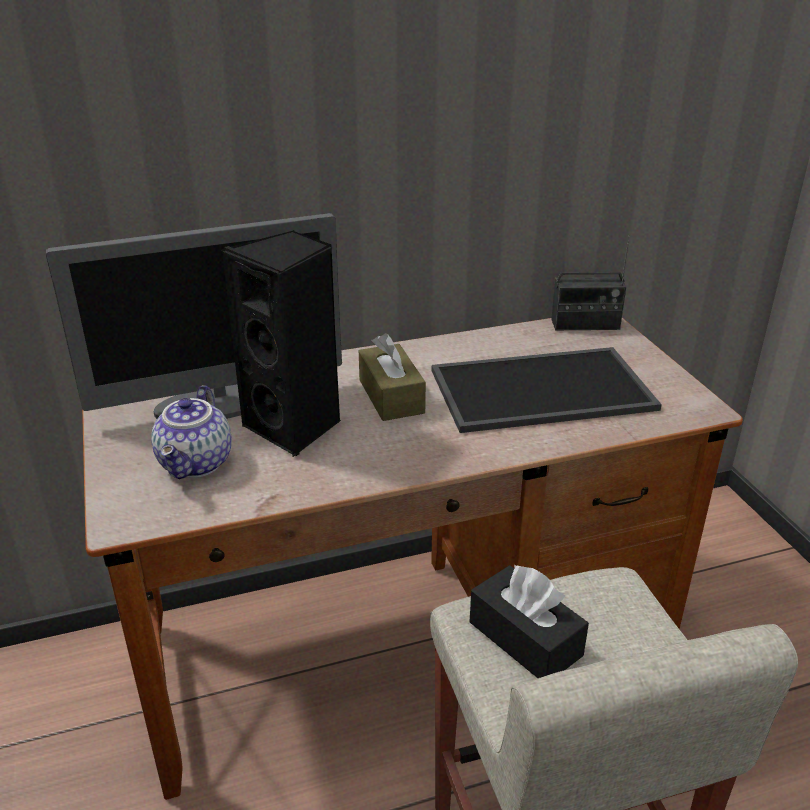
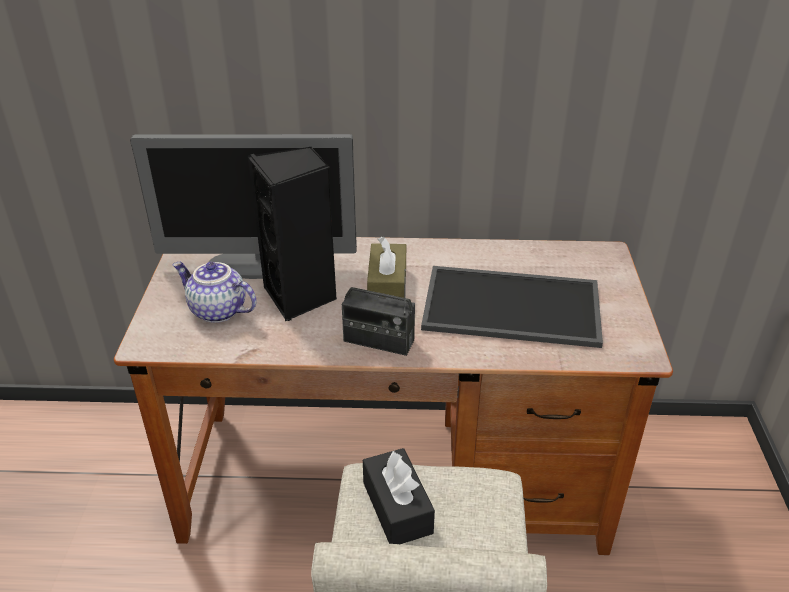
camera: 20 degrees right, 5 degrees up
(197, 464) = (217, 311): teapot -> teapot turned 90 degrees clockwise
(585, 324) = (590, 253): radio -> radio (378, 341)

